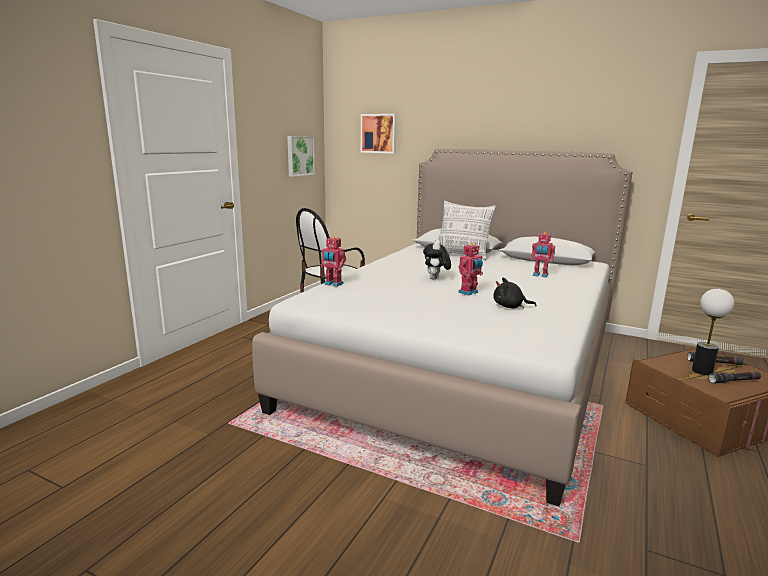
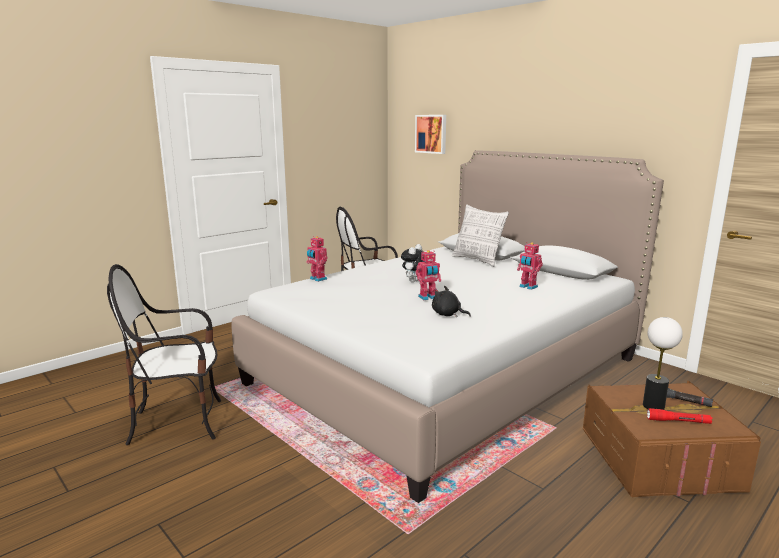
camera: 20 degrees right, 0 degrees up
(220, 473) = (178, 422): none -> chair
(299, 155) = (355, 155): picture -> none
(734, 381) = (678, 421): black flashlight -> red flashlight

